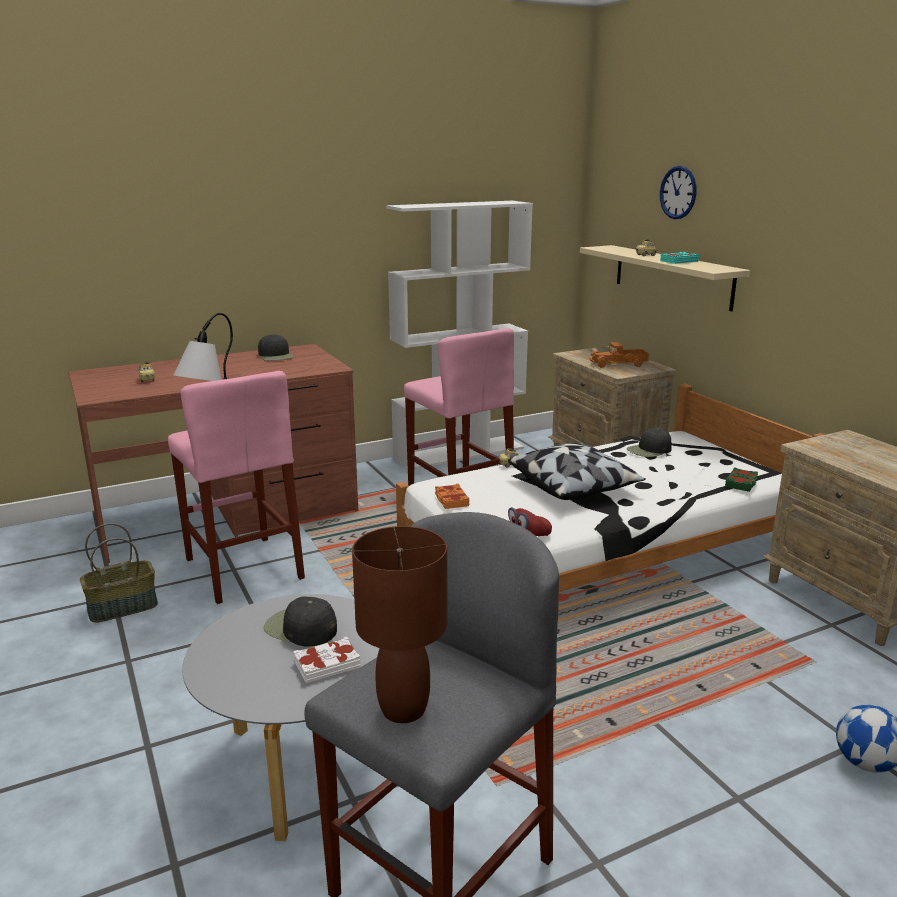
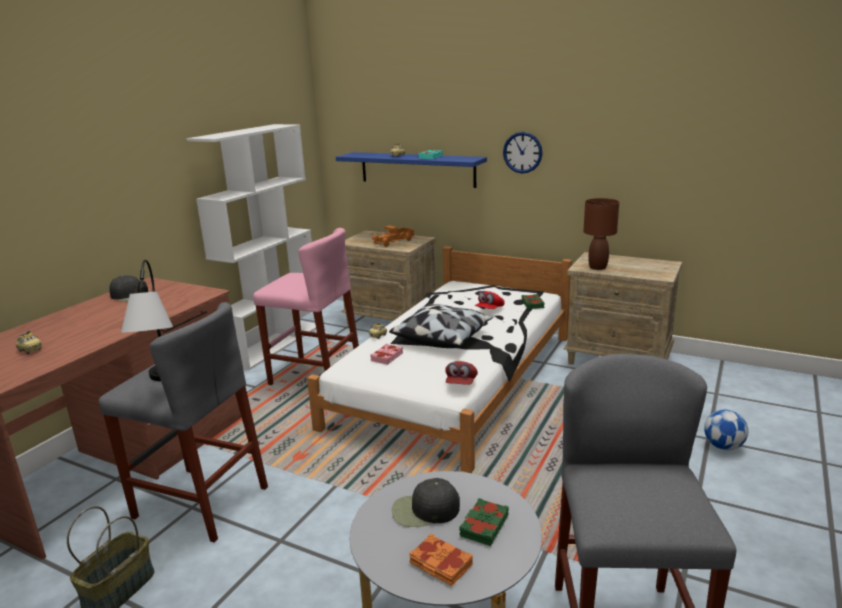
camera: 35 degrees left, 0 degrees up
(243, 568) = (200, 502): pink stool -> grey stool
(327, 664) = (483, 526): white book -> green book
(402, 709) = (655, 514): brown table lamp -> brown table lamp (597, 267)
(451, 500) = (373, 375): orange book -> orange book (440, 564)
(488, 487) = (386, 357): none -> pink book
(649, 450) = (455, 298): black cap -> none
(672, 276) = (417, 169): beige shelf -> blue shelf
(672, 473) = (489, 309): none -> red cap
(678, 192) = (412, 106): wall clock -> wall clock (522, 152)

